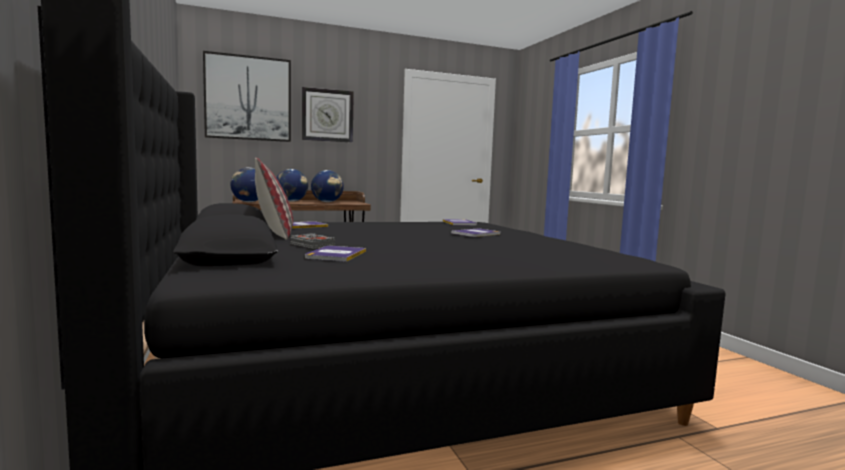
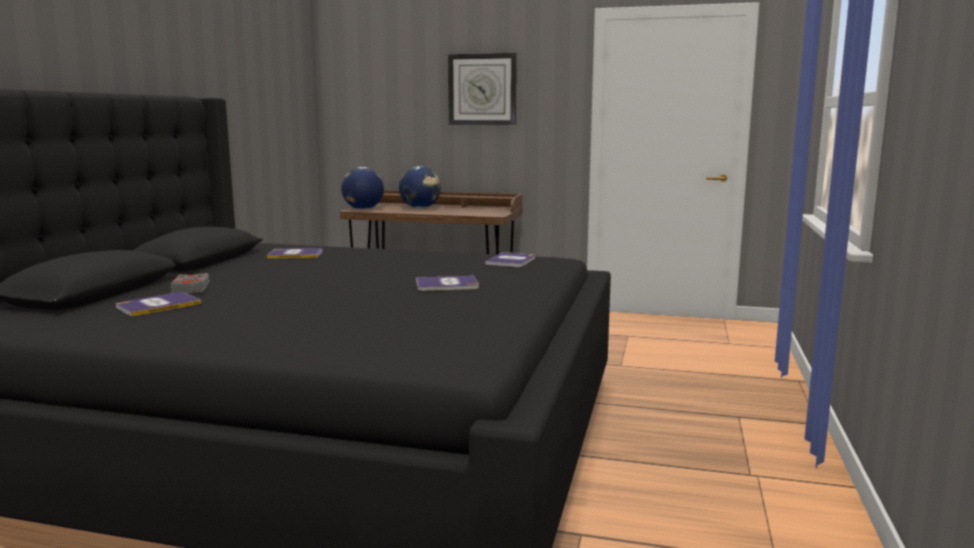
camera: 35 degrees right, 5 degrees up
(248, 98) = (386, 76): picture -> none
(274, 234) = (220, 267): pillow -> none
(327, 202) = (461, 210): globe -> none

